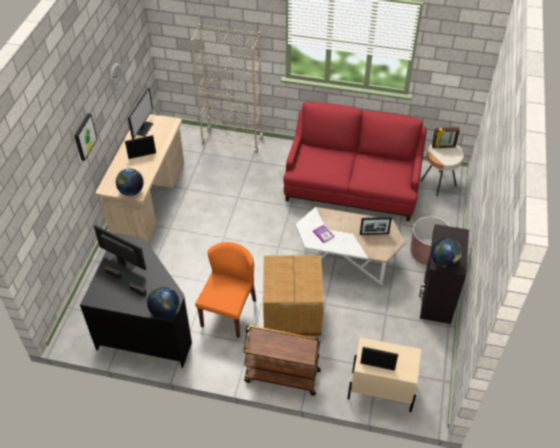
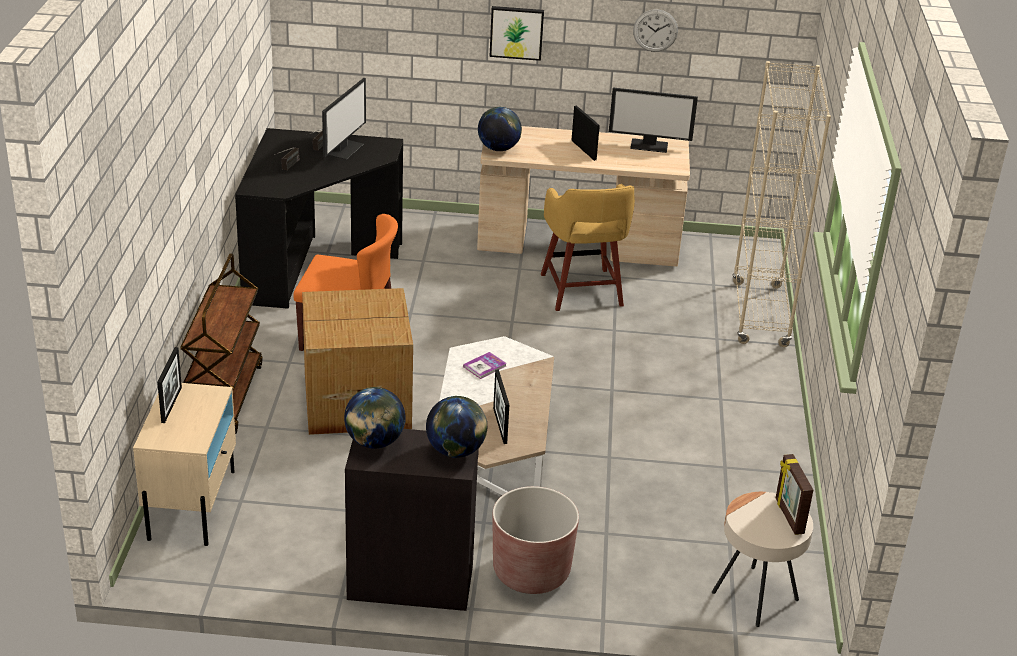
camera: 80 degrees right, 15 degrees down
(165, 311) = (255, 186): globe -> globe (455, 451)
(199, 204) = (581, 292): none -> yellow stool
(353, 185) = (697, 466): red sofa -> none

